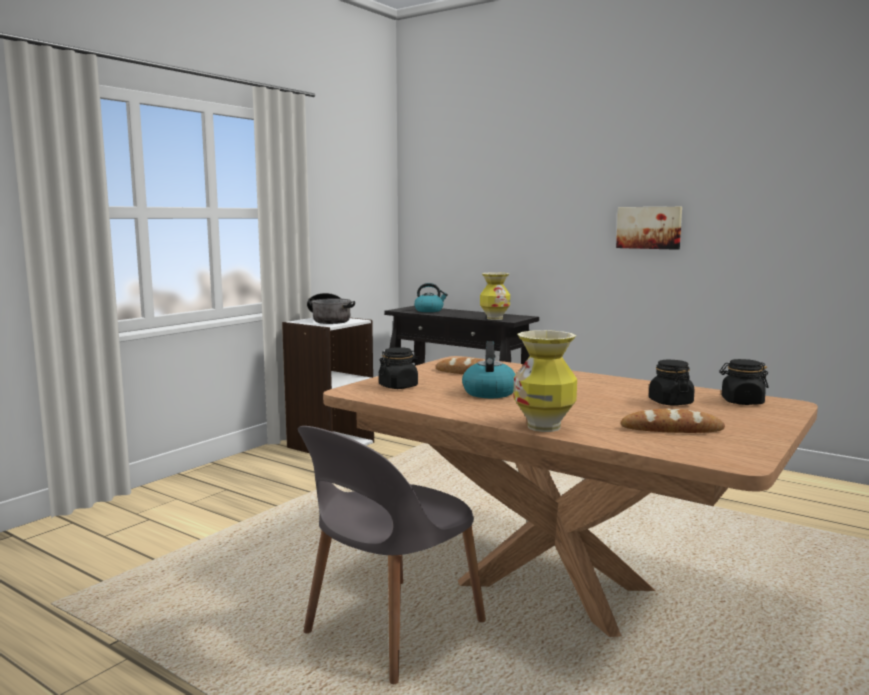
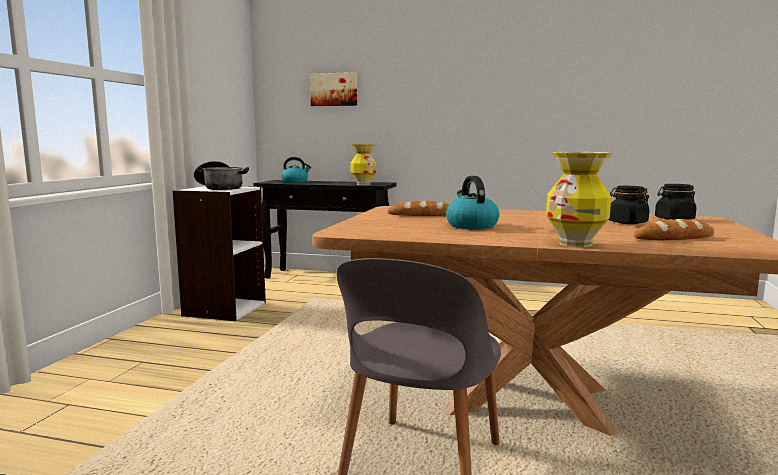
camera: 20 degrees left, 0 degrees up
(398, 386) = (379, 227): black jar -> none
(649, 227) = (490, 103): picture -> picture (334, 89)

